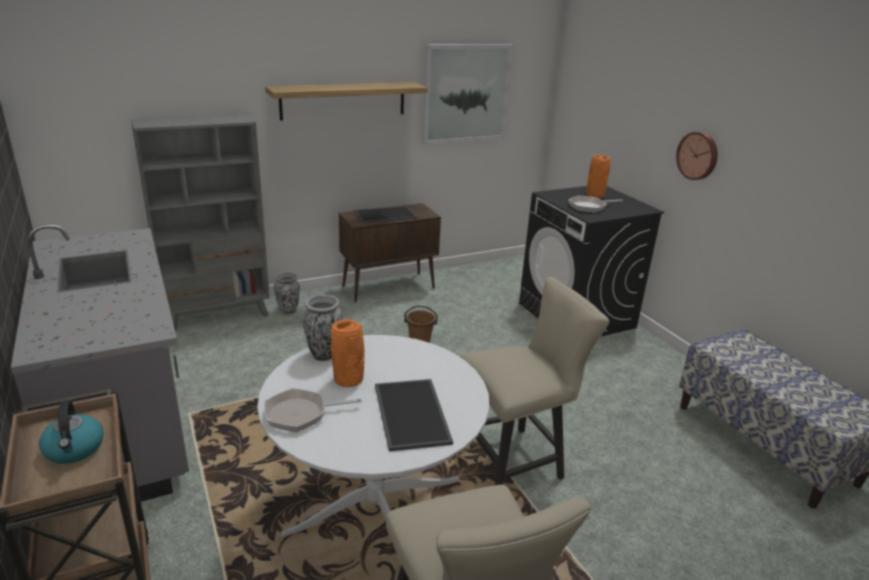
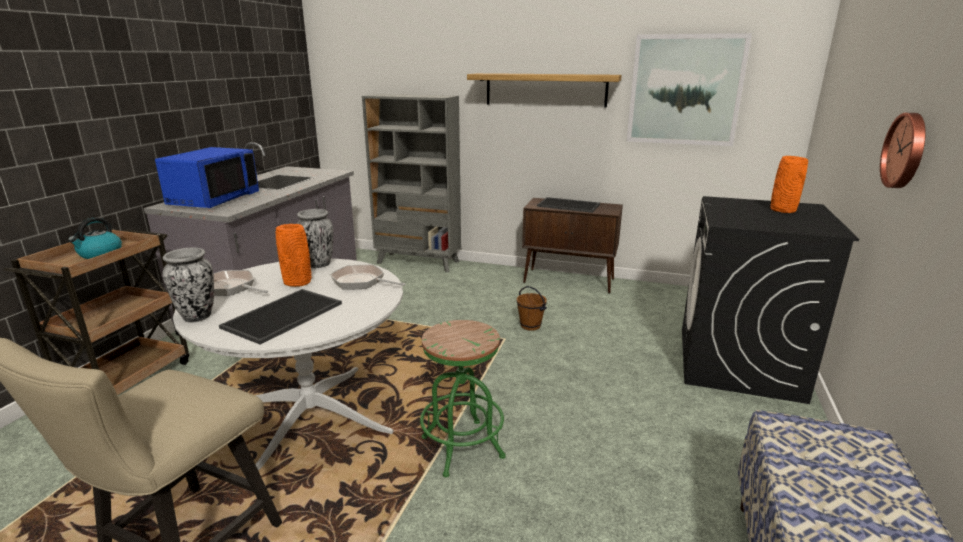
camera: 45 degrees right, 5 degrees down
(82, 321) = (213, 199): none -> blue microwave
(288, 310) = (466, 273): vase -> vase (198, 316)
(515, 460) = (462, 447): beige chair -> green stool
(589, 207) = (747, 216): frying pan -> frying pan (361, 282)

